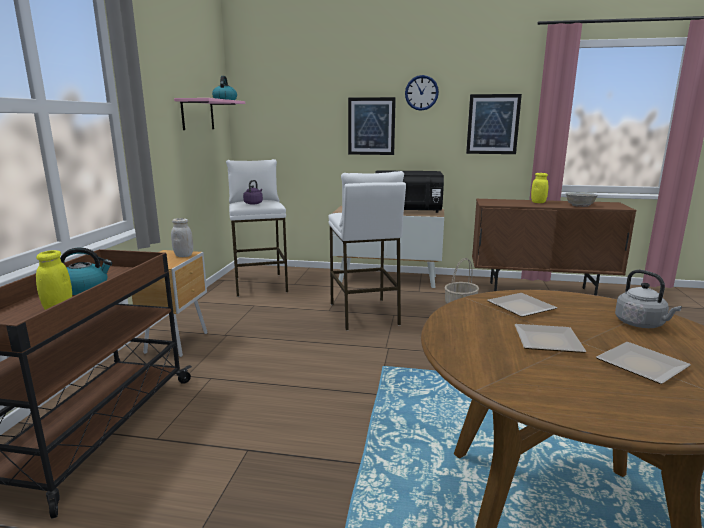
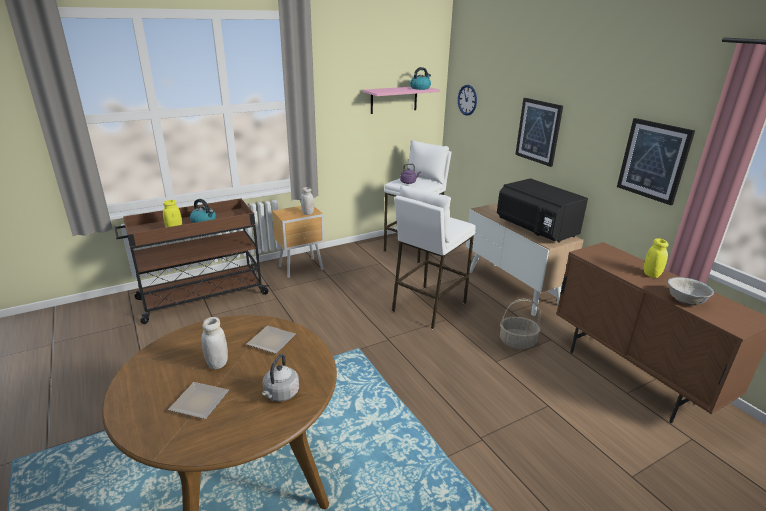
camera: 50 degrees right, 10 degrees up
(421, 93) = (587, 105): wall clock -> wall clock (467, 100)
(549, 341) = (217, 363): plate -> white jar

